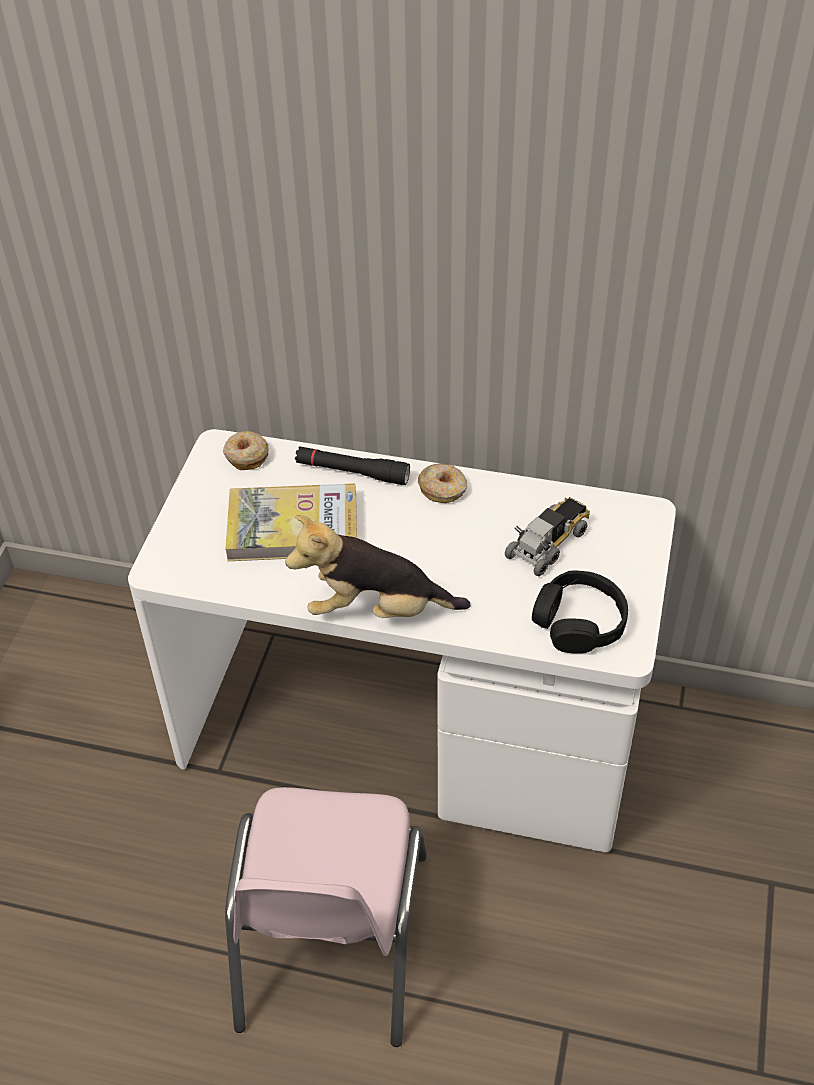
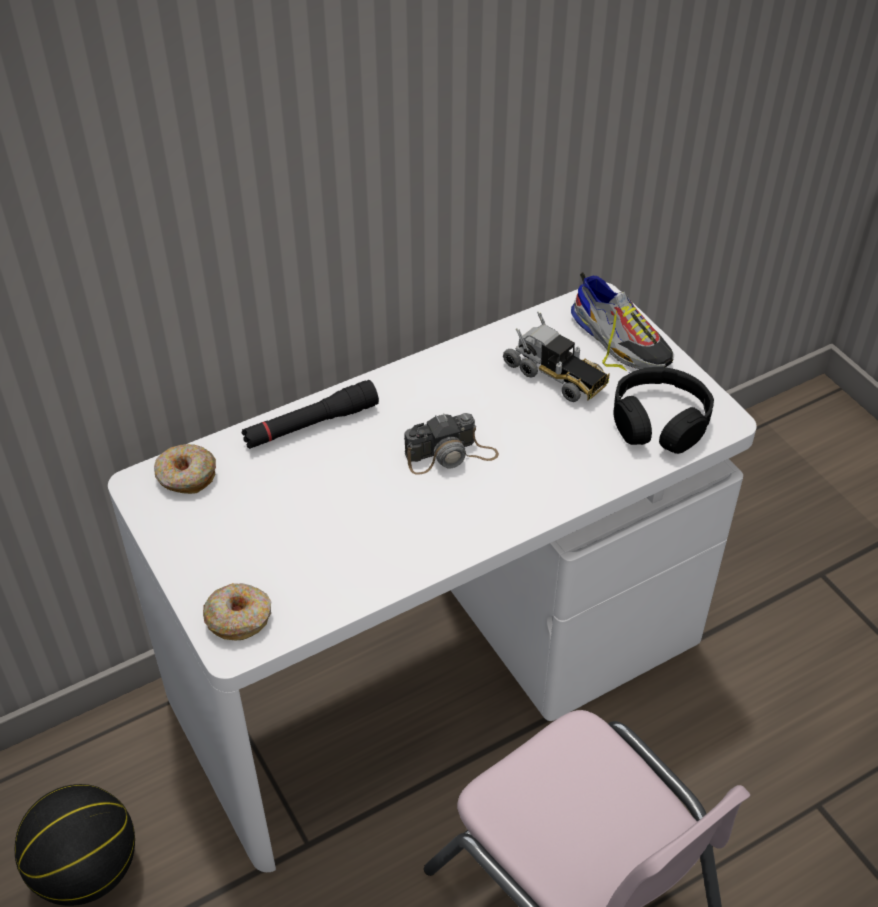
camera: 45 degrees left, 0 degrees up
(95, 687) = (86, 869): none -> basketball
(293, 527) = (319, 510): book -> none
(376, 610) = (489, 528): plush toy -> none
(411, 548) = (450, 455): none -> camera
(443, 489) = (413, 387): donut -> donut (239, 618)
(548, 543) = (556, 375): toy truck -> toy truck turned 135 degrees clockwise
(627, 549) = (620, 340): none -> shoe

